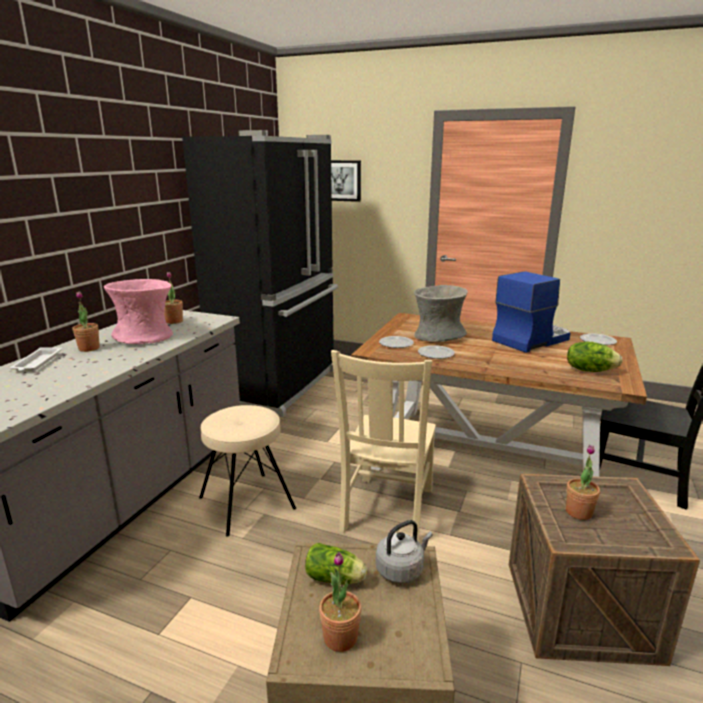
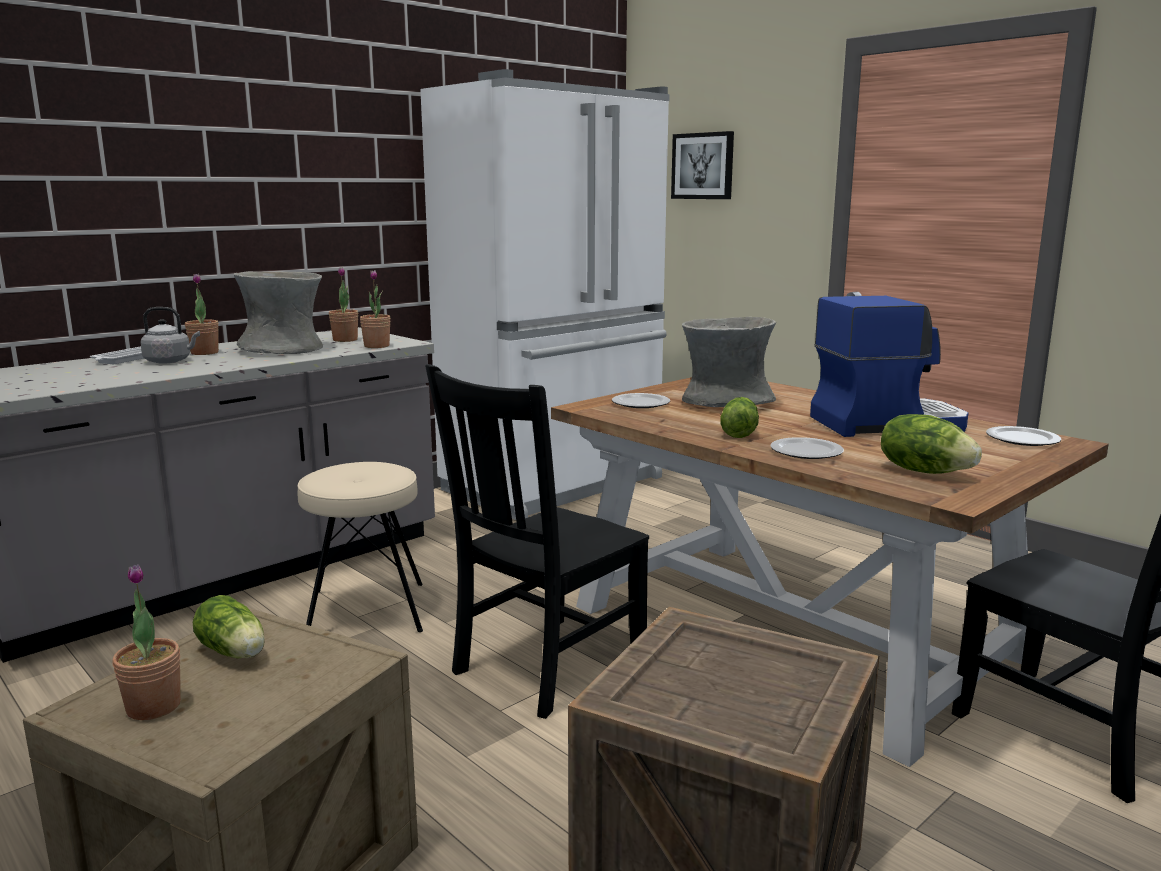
camera: 25 degrees right, 5 degrees down
(145, 336) = (283, 349): pink vase -> grey vase
(280, 386) = (556, 485): black fridge -> white fridge
(386, 511) = (545, 666): beige chair -> black chair
(401, 569) = (325, 665): grey kettle -> grey kettle (170, 361)
(436, 353) = (683, 420): plate -> plate (807, 451)
(474, 357) = (739, 432): none -> lettuce
(579, 512) = (697, 673): potted plant -> potted plant (376, 346)

